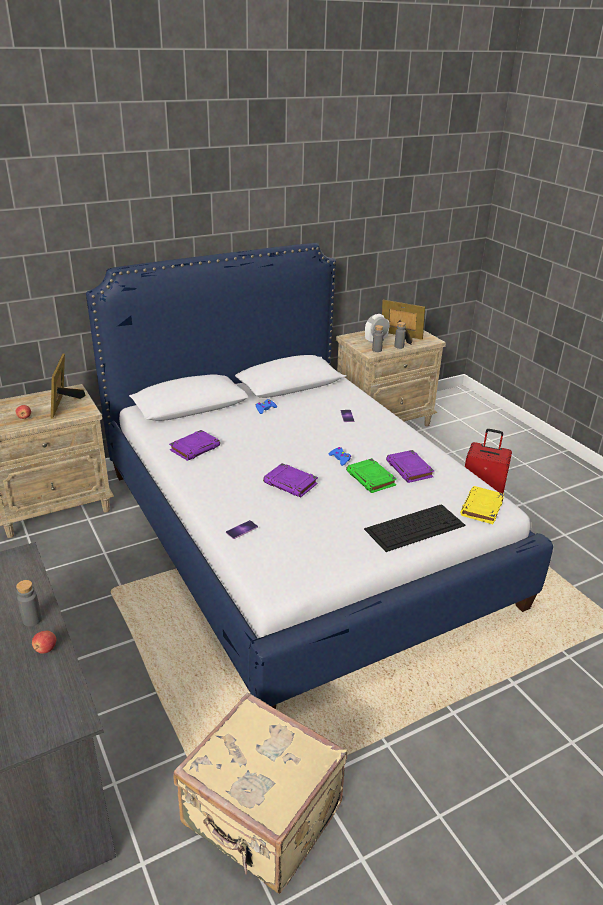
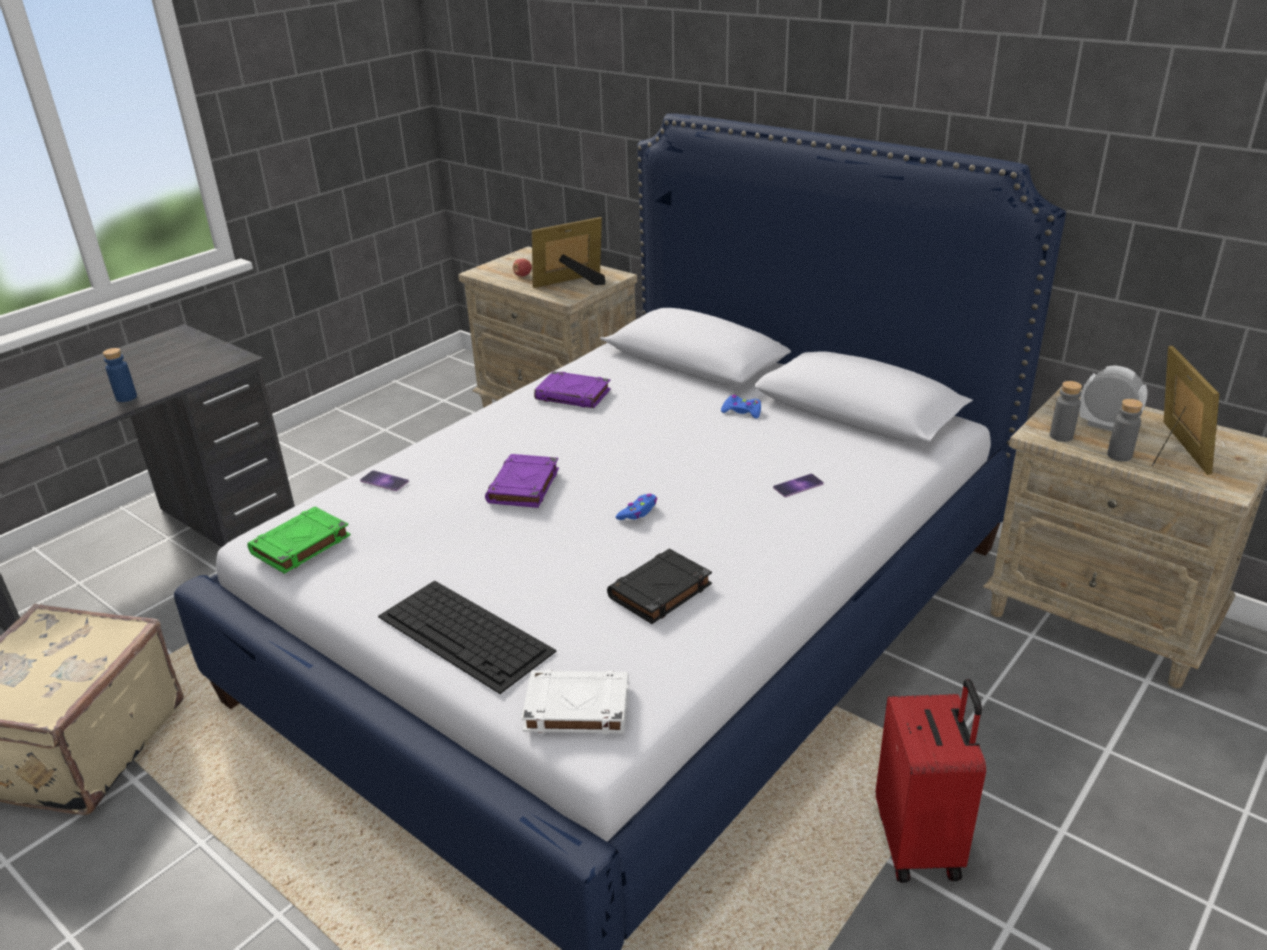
camera: 70 degrees right, 0 degrees up
(32, 620) = (126, 397): grey bottle -> blue bottle
(45, 649) = (80, 417): apple -> none
(371, 479) = (596, 557): green book -> green book (300, 545)
(410, 469) = (659, 592): purple book -> black book
(482, 508) = (575, 707): yellow book -> white book

